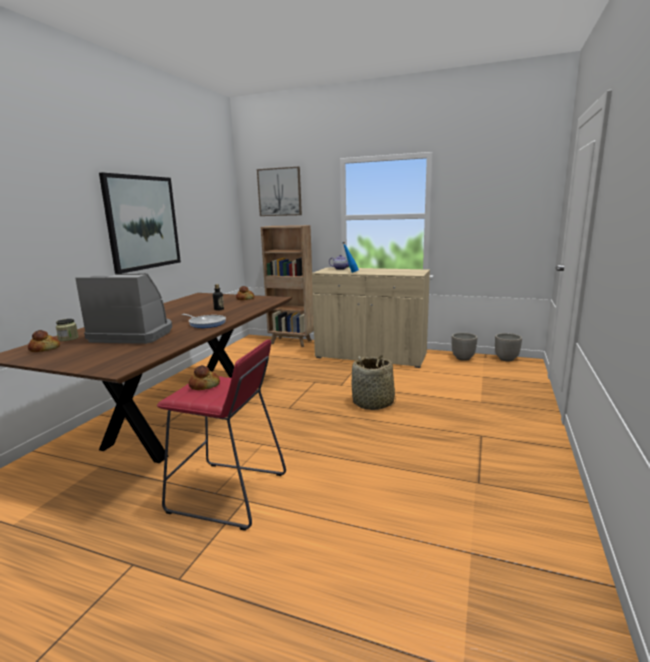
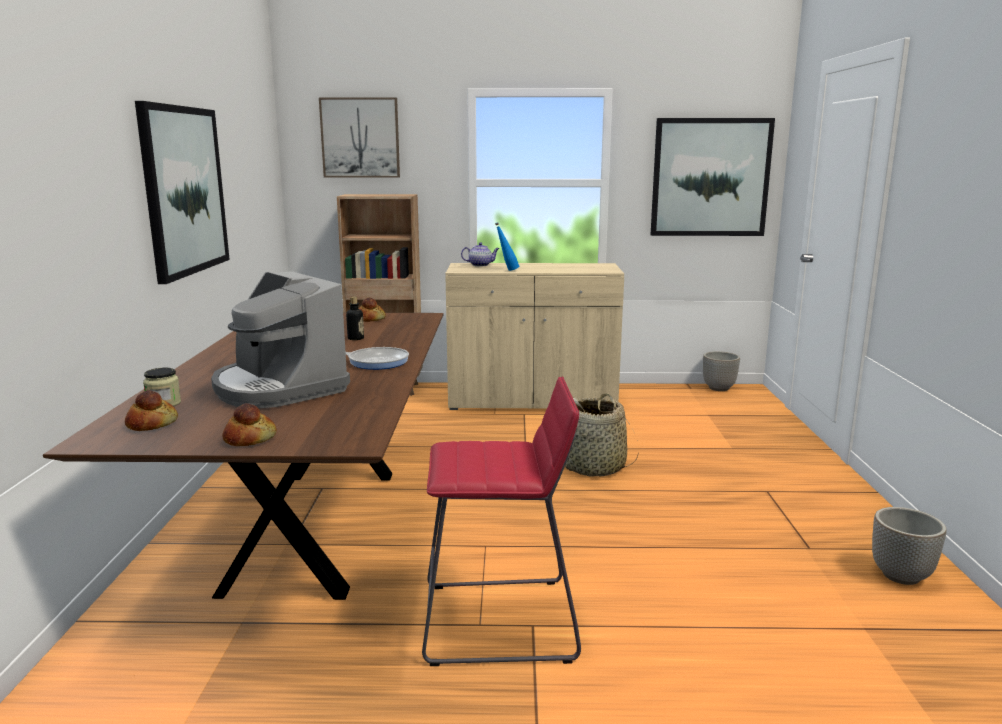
camera: 20 degrees left, 0 degrees up
(133, 334) = (278, 388): coffee machine -> coffee machine turned 120 degrees counterclockwise
(204, 385) = (472, 456): bread -> bread (249, 438)
(463, 358) = (663, 392): planter -> planter (901, 575)
(503, 210) = (710, 177): none -> picture

